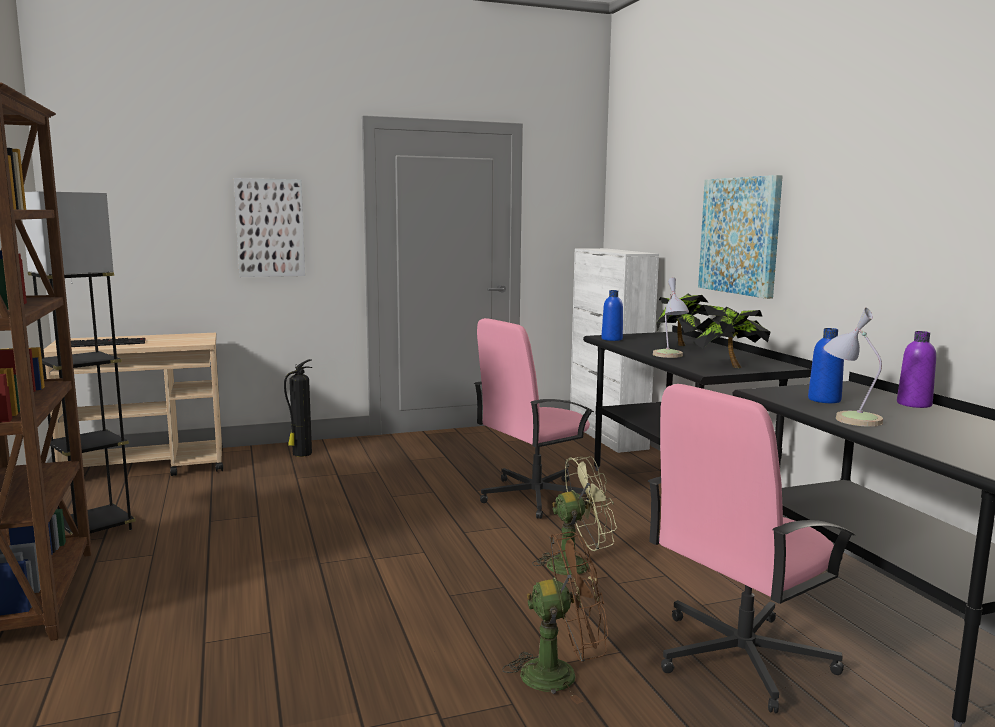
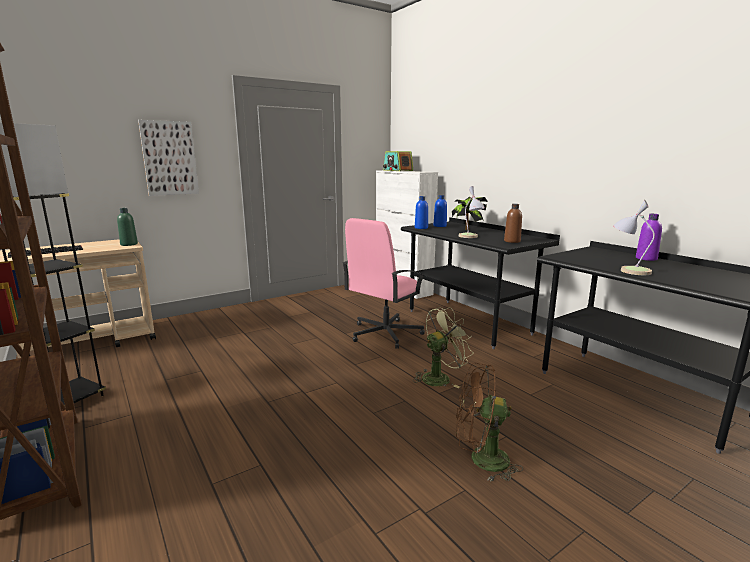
camera: 15 degrees left, 5 degrees up
(201, 340) = (129, 244): none -> green bottle
(301, 454) = (209, 320): fire extinguisher -> none
(560, 674) = (481, 460): brown fan -> brown fan turned 150 degrees counterclockwise
(605, 249) = (397, 170): none -> radio
(727, 366) = (512, 241): potted plant -> brown bottle
(739, 657) = (575, 427): pink office chair -> none
(740, 235) = (501, 158): picture -> none
(824, 400) = (597, 259): blue bottle -> blue bottle (440, 226)

